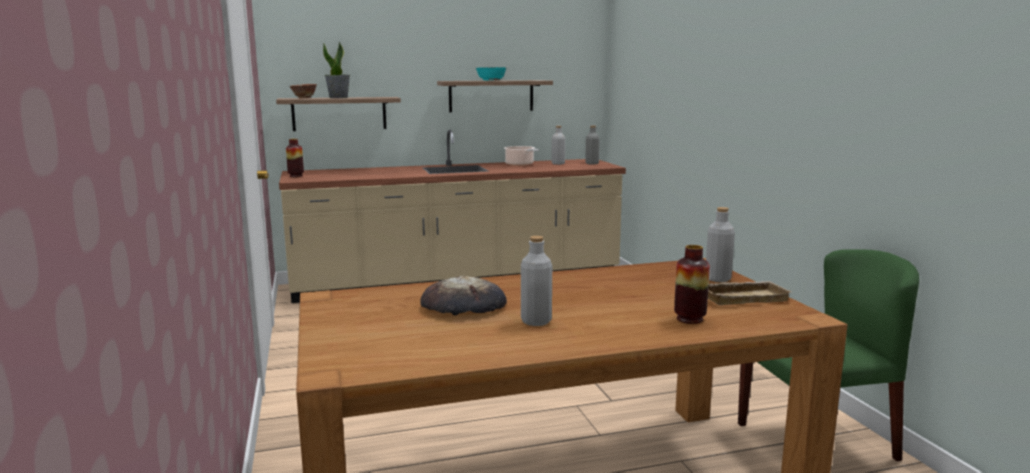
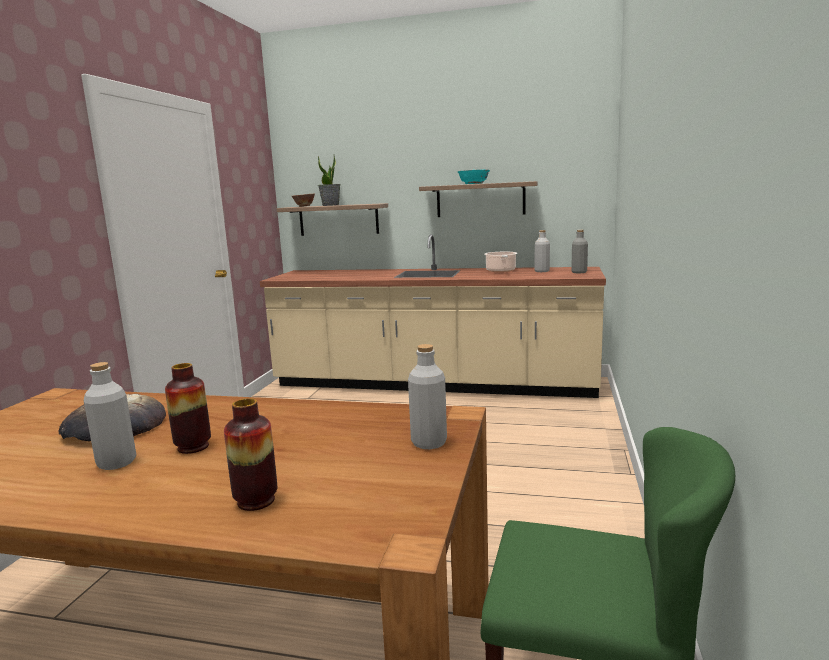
camera: 30 degrees right, 0 degrees up
(296, 176) = (288, 275): vase -> vase (193, 447)
(743, 297) = (395, 480): beige tray -> none

